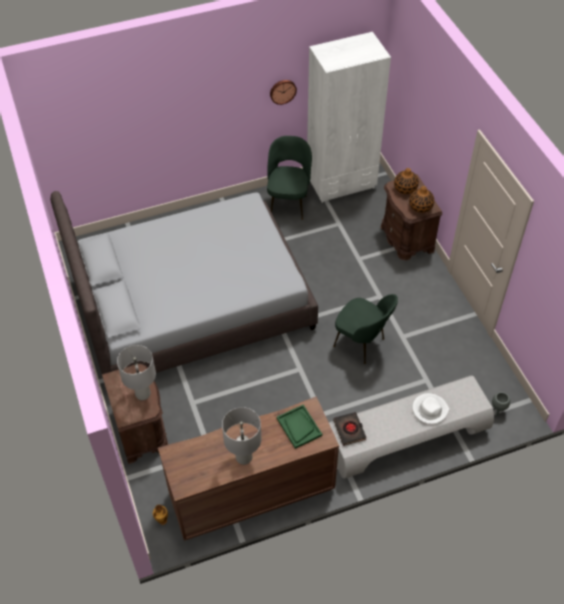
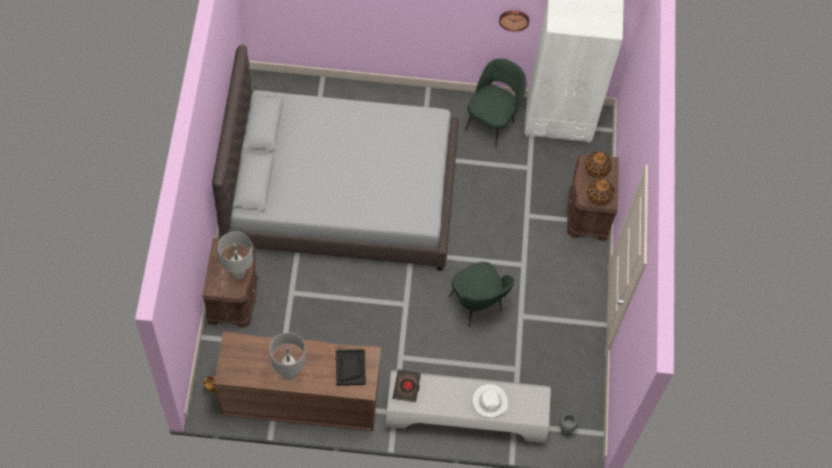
camera: 20 degrees right, 10 degrees up
(299, 427) = (350, 367): green tray -> black tray

